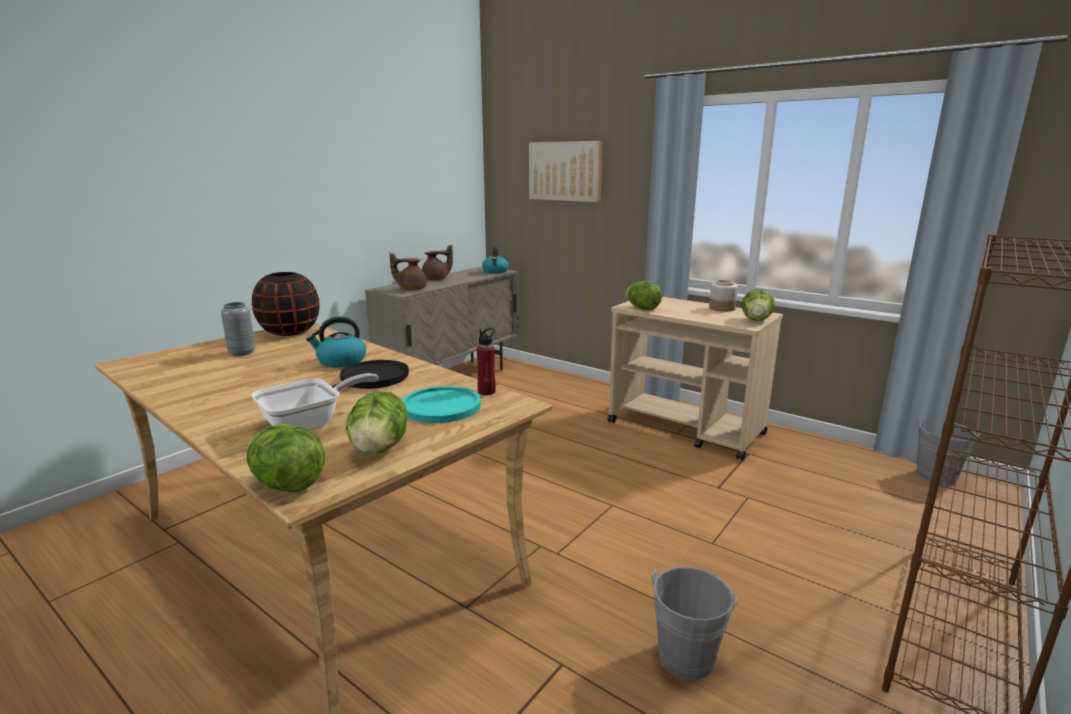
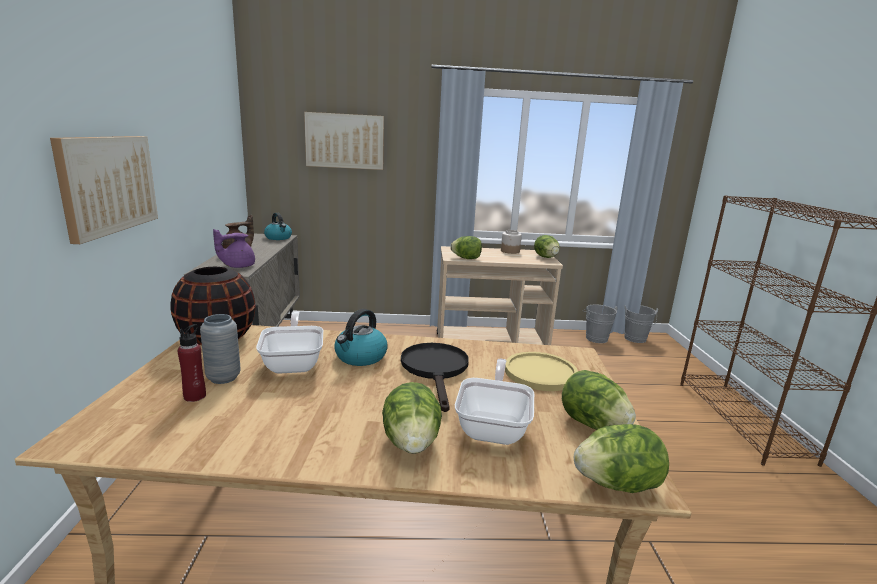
camera: 40 degrees left, 0 degrees up
(241, 415) = (411, 443): none -> lettuce
(279, 207) = (108, 184): none -> picture
(295, 354) = (294, 362): none -> frying pan
(411, 289) = (237, 266): brown teapot -> purple teapot
(441, 406) = (540, 373): turquoise plate -> yellow plate
(486, 392) = (537, 350): red bottle -> red bottle (195, 396)
(688, 653) = (686, 493): grey bucket -> grey bucket (595, 337)

